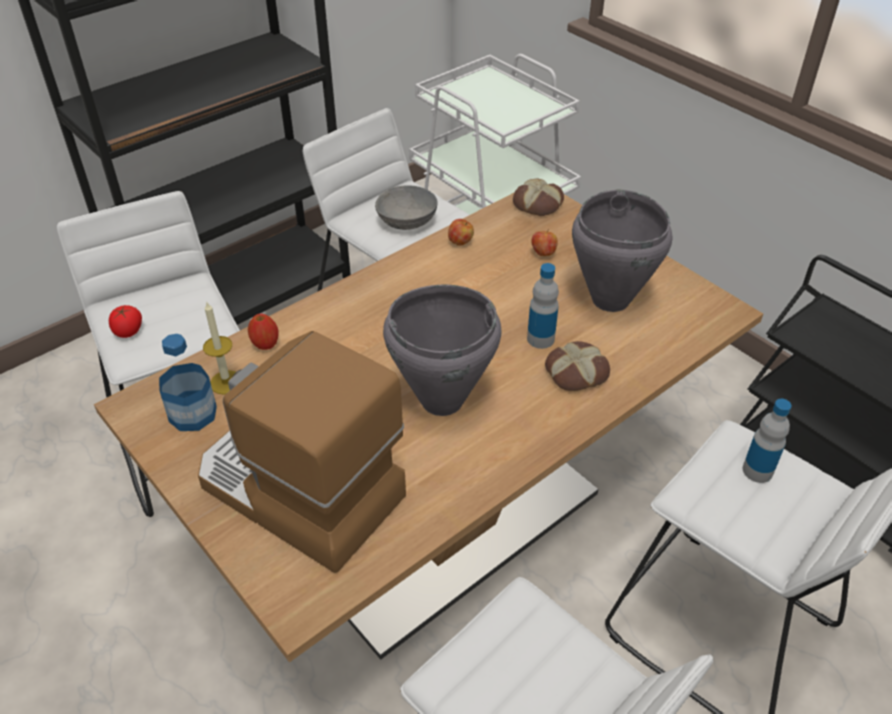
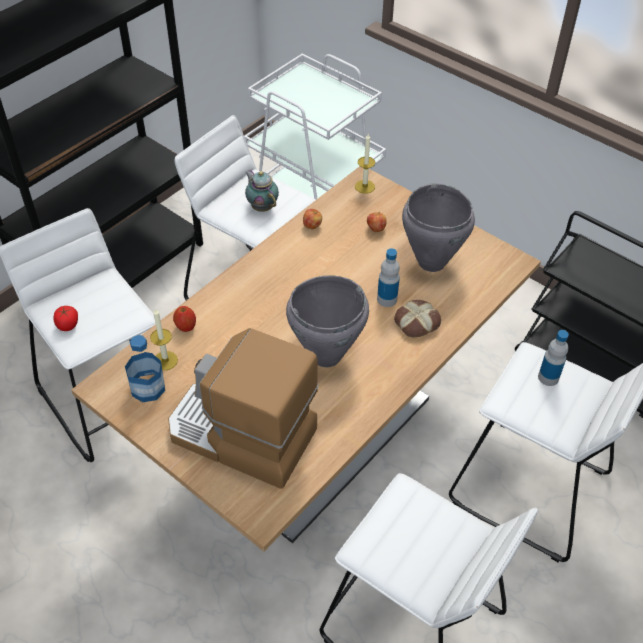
camera: 10 degrees left, 5 degrees up
(407, 221) = (262, 207): grey bowl -> teapot
(538, 204) = (364, 186): bread -> candle

